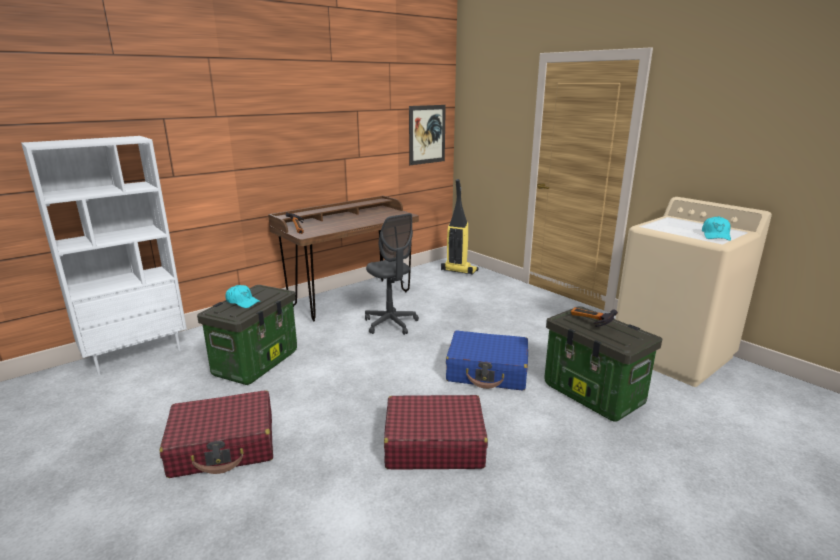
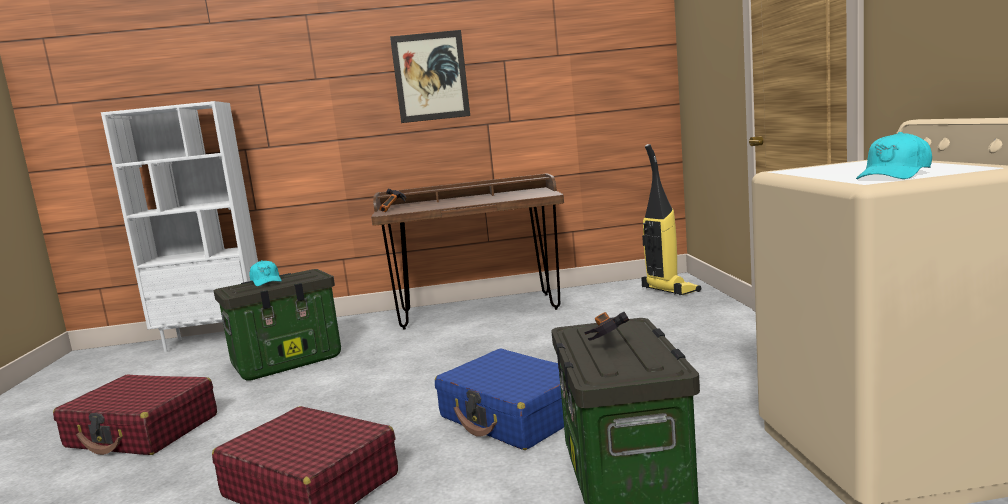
camera: 35 degrees right, 10 degrees down
(390, 324) = (481, 342): grey office chair -> none
(427, 134) = (624, 86): picture -> picture (430, 76)

